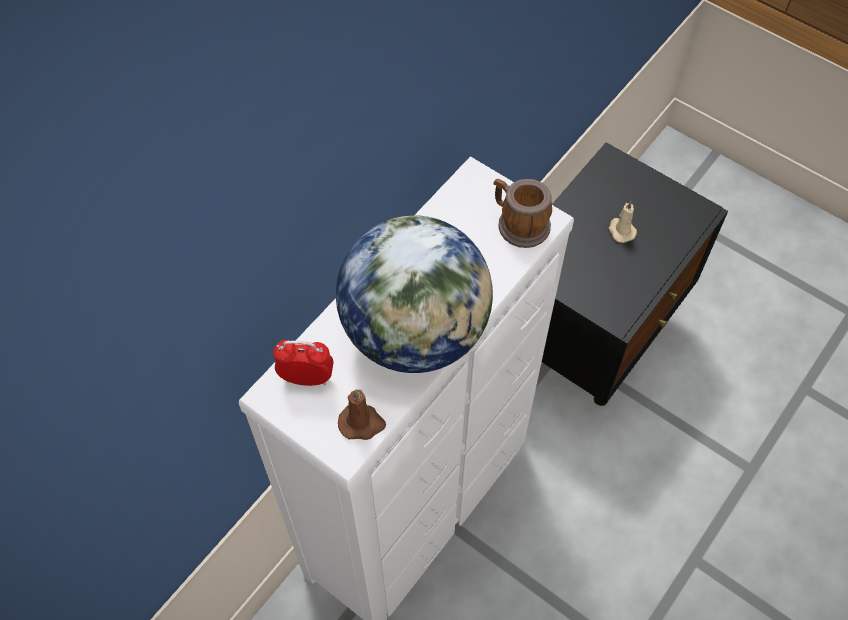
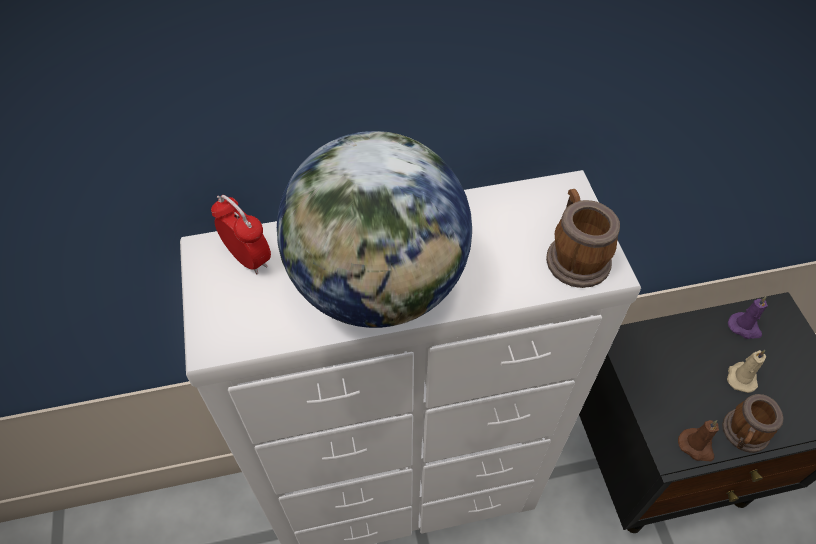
camera: 40 degrees right, 5 degrees down
(362, 423) = (251, 330): brown candle -> brown candle (696, 446)
(597, 190) = (744, 327): none -> purple candle
(651, 272) = (743, 435): none -> mug

